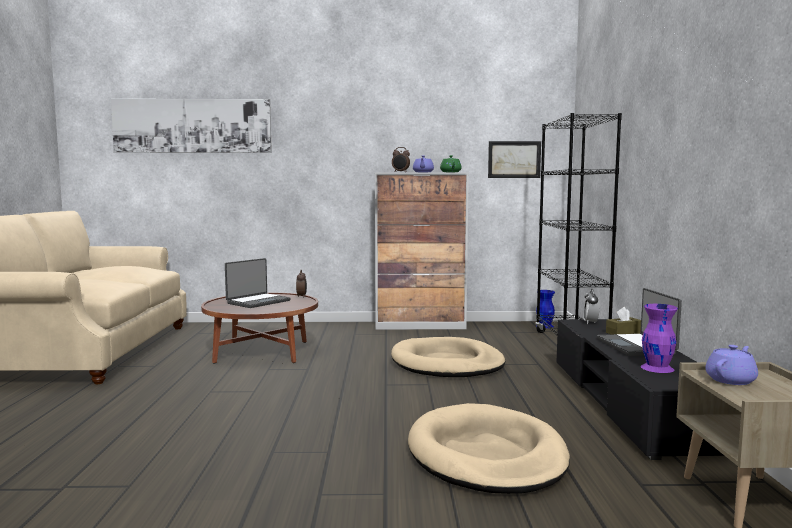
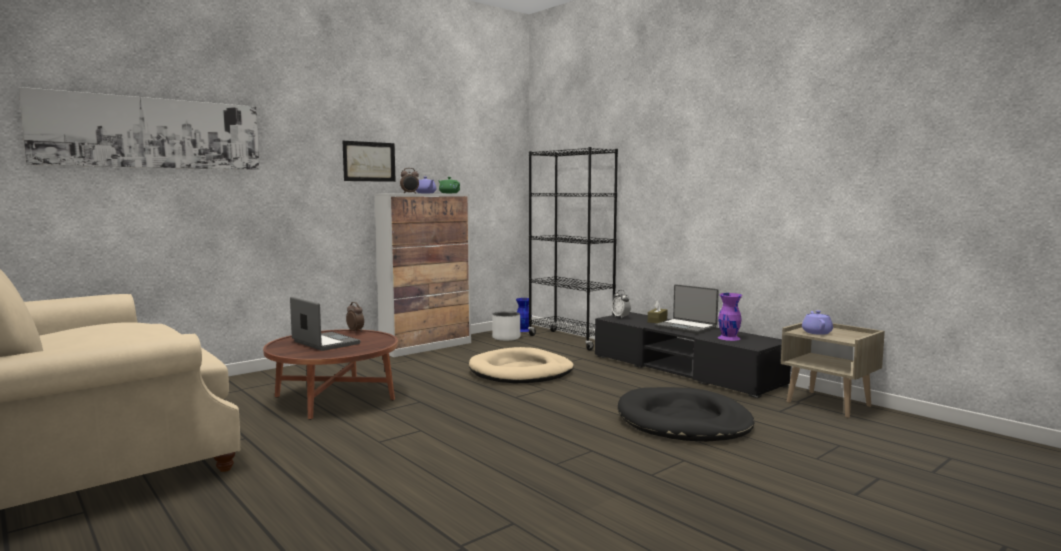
camera: 40 degrees left, 0 degrees up
(258, 302) = (324, 343): laptop -> laptop turned 45 degrees counterclockwise
(486, 455) = (683, 421): beige dog bed -> black dog bed
(509, 330) = (506, 338): none -> white planter
(514, 159) = (488, 181): picture -> picture (369, 161)

